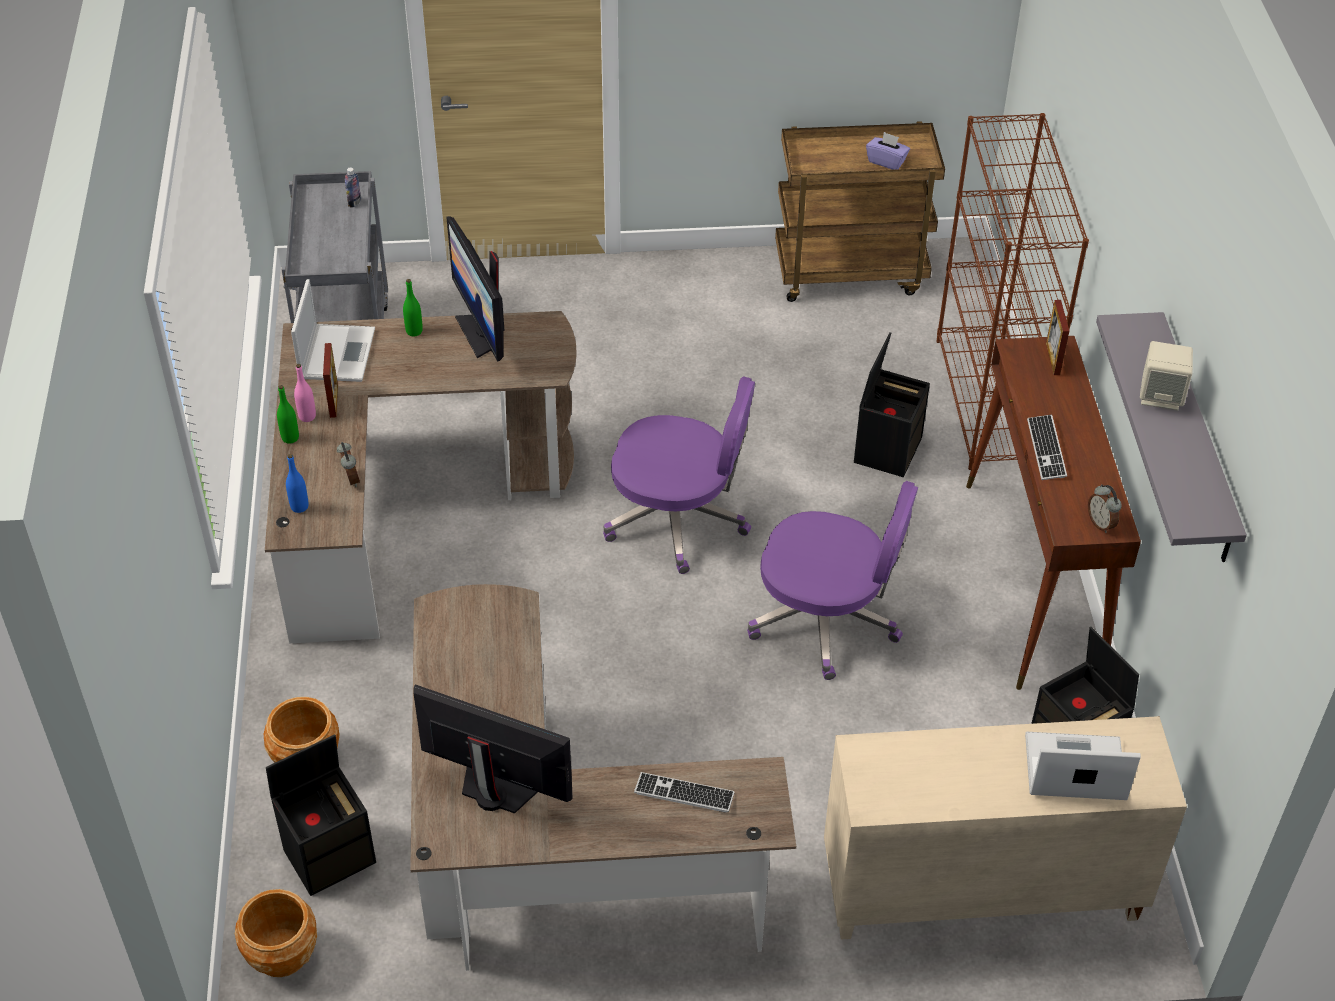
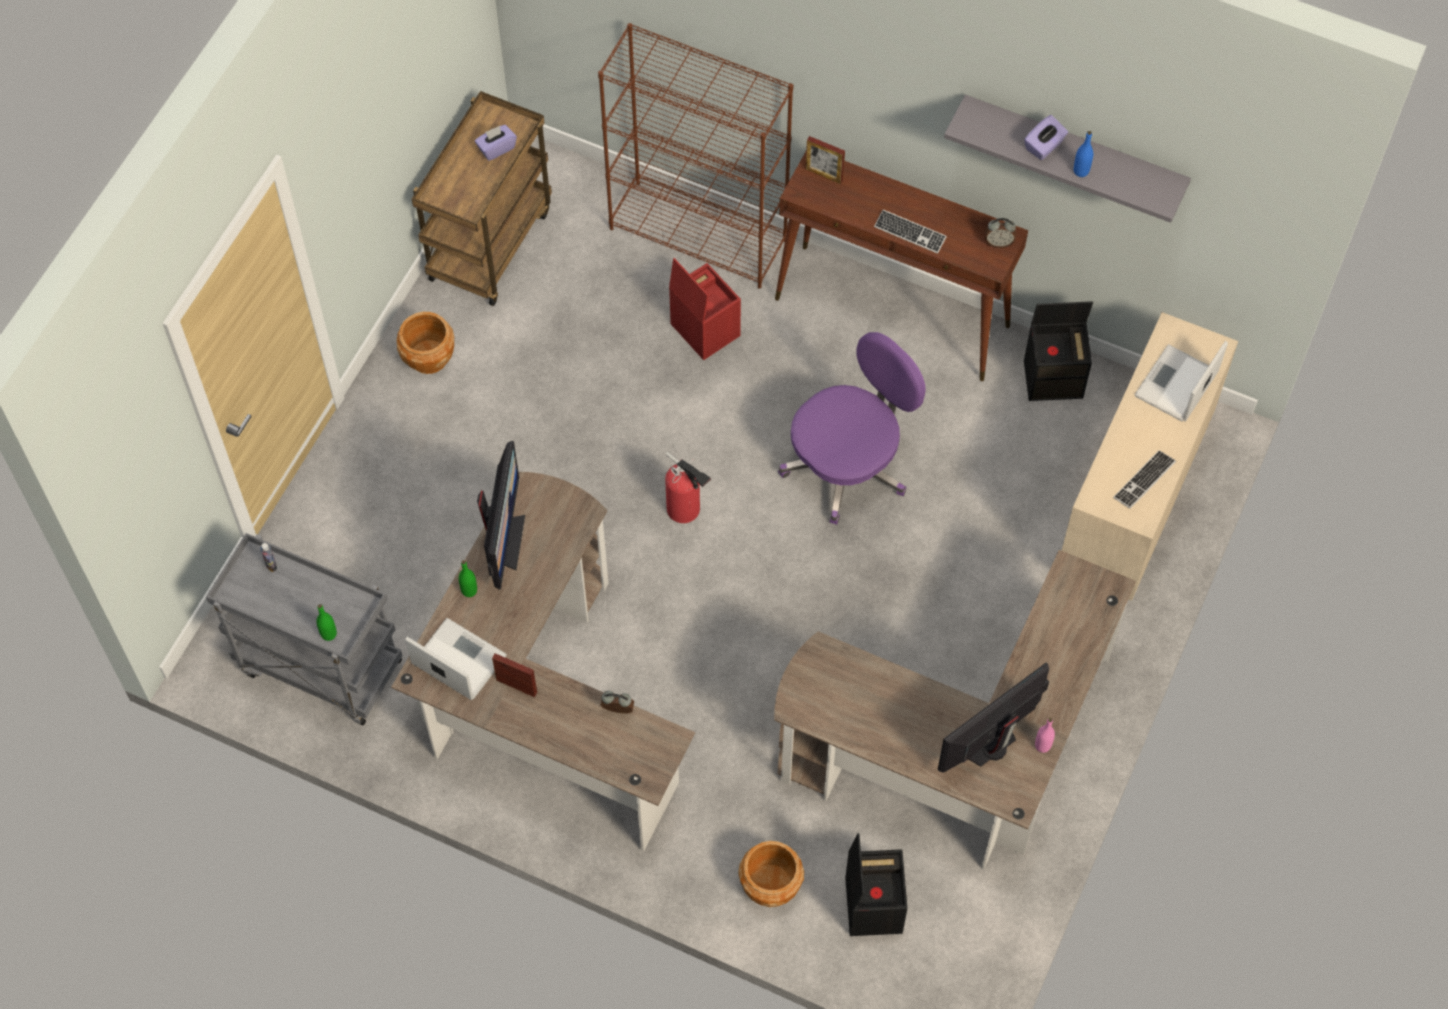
camera: 60 degrees left, 15 degrees up
(281, 954) = (943, 974): brown planter -> brown planter (428, 358)
(290, 438) = (540, 736): green bottle -> green bottle (329, 634)
(299, 506) = (626, 760): blue bottle -> blue bottle (1081, 171)
(307, 416) = (522, 713): pink bottle -> pink bottle (1042, 745)
(482, 333) = (505, 541): monitor -> monitor turned 90 degrees counterclockwise
(678, 519) = (686, 511): purple office chair -> fire extinguisher
(684, 794) = (1057, 626): keyboard -> keyboard (1144, 480)
(887, 448) = (703, 329): black storage box -> red storage box
(1161, 396) = (1044, 146): beige speaker -> purple tissue box

